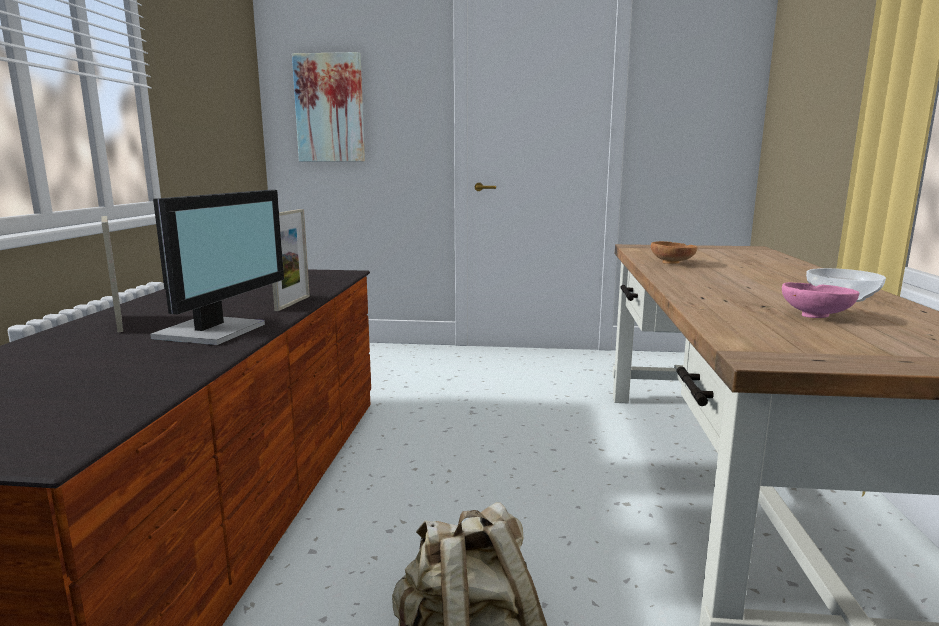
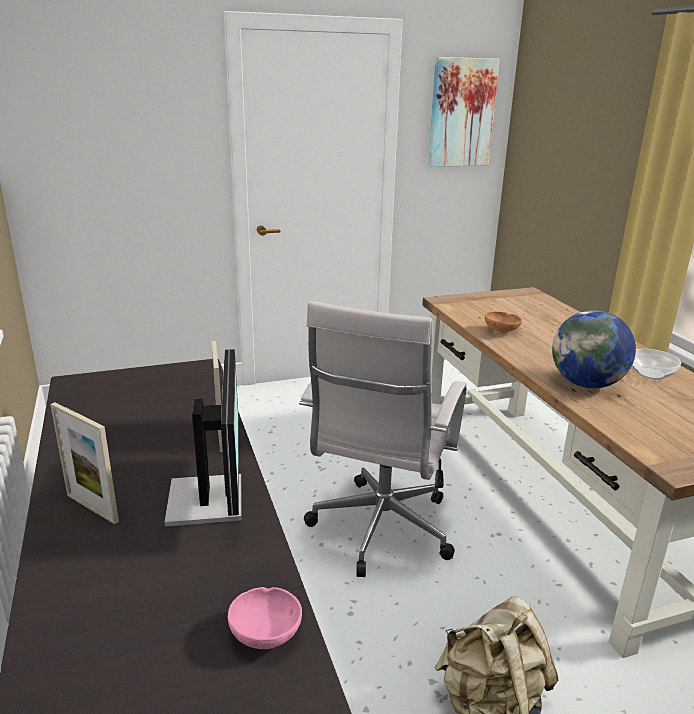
camera: 25 degrees left, 10 degrees up
(330, 108) = (87, 152): picture -> picture (461, 113)
(485, 472) = (379, 532): none -> white office chair
(728, 296) = (586, 384): none -> globe
(817, 316) = (659, 404): pink bowl -> pink bowl (267, 634)

